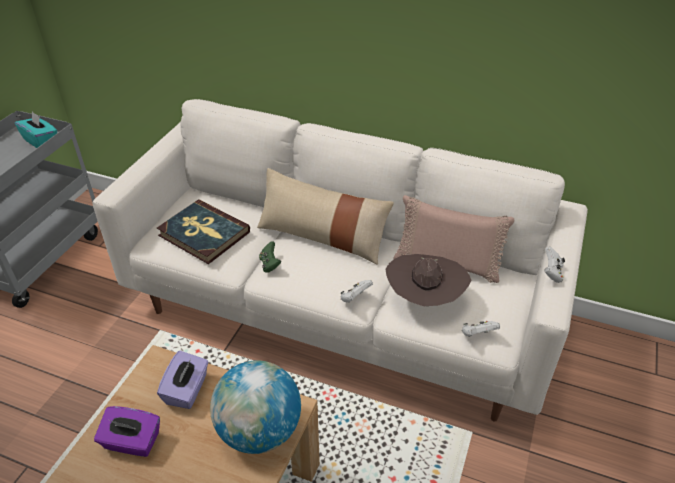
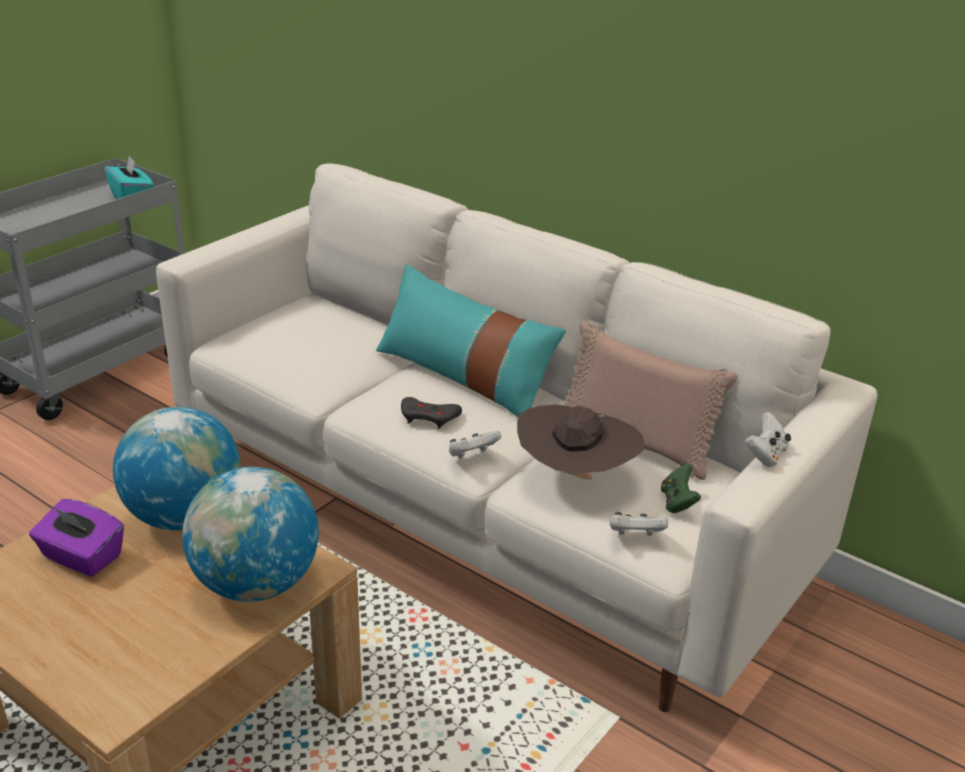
camera: 15 degrees right, 10 degrees down
(187, 390) = (184, 517): purple tissue box -> globe
(204, 234) = (297, 344): book -> none
(270, 264) = (370, 395): green game controller -> green game controller (677, 502)
(315, 274) = (429, 417): none -> grey game controller
(322, 236) = (464, 377): beige pillow -> turquoise pillow

